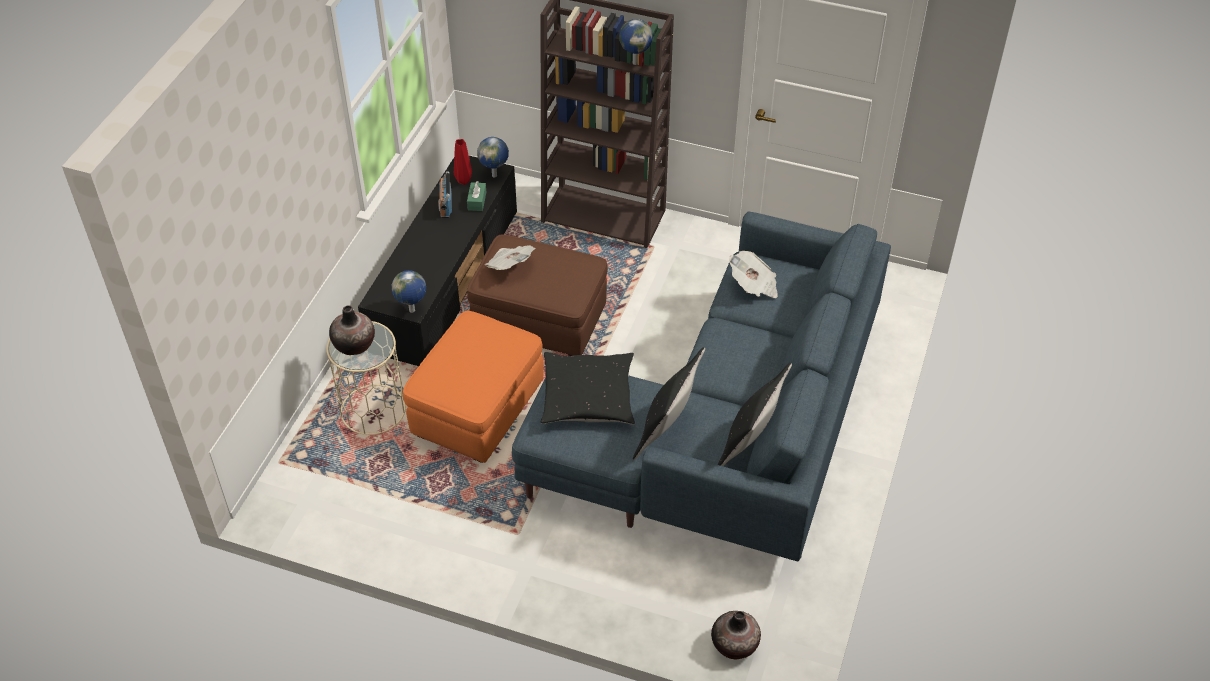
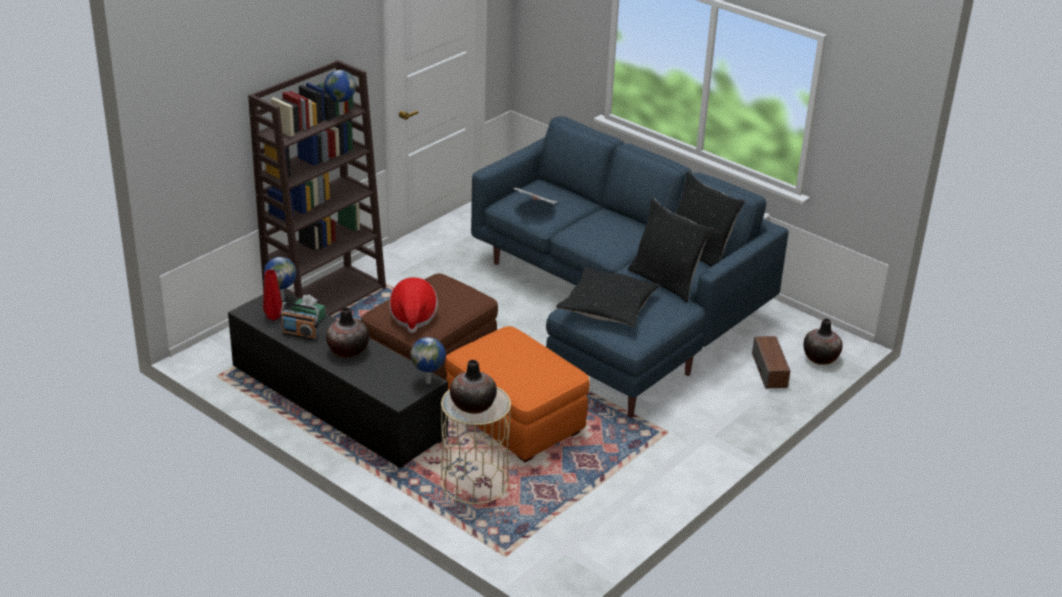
camera: 70 degrees left, 15 degrees down
(435, 243) = (348, 350): none -> vase
(510, 266) = (413, 317): newspaper -> hat
(681, 599) = (770, 370): none -> speaker

